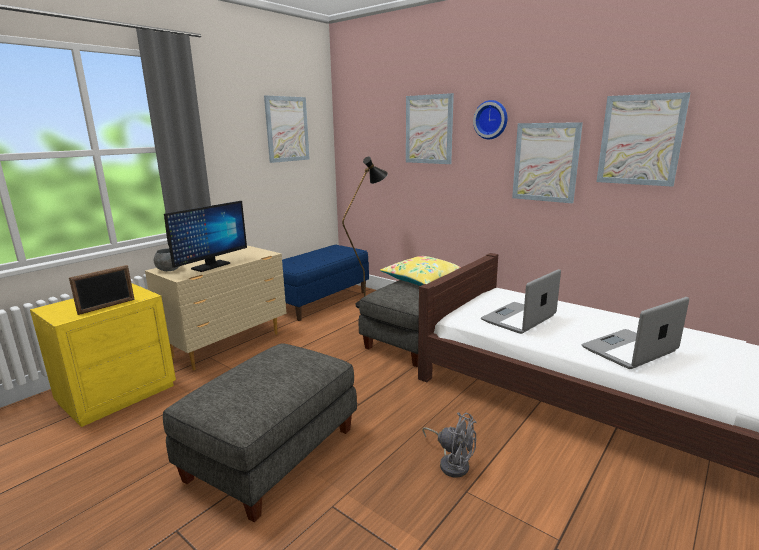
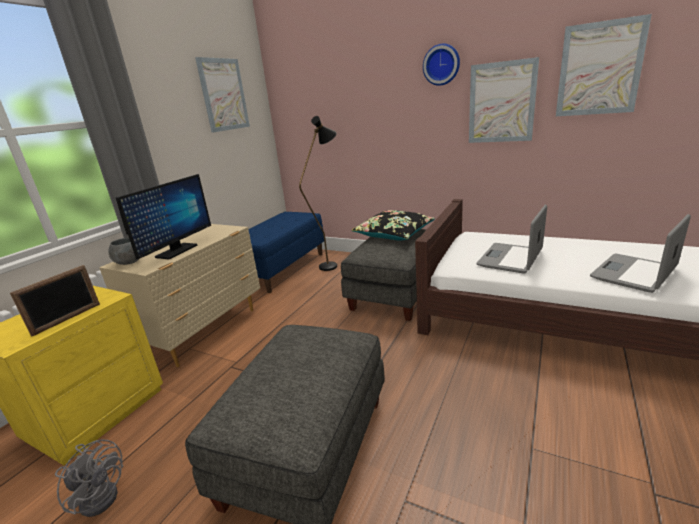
camera: 10 degrees left, 5 degrees up
(423, 279) = (394, 233): yellow pillow -> black pillow
(429, 129) = (374, 82): picture -> none
(452, 463) = (500, 418): grey fan -> grey fan (101, 494)

